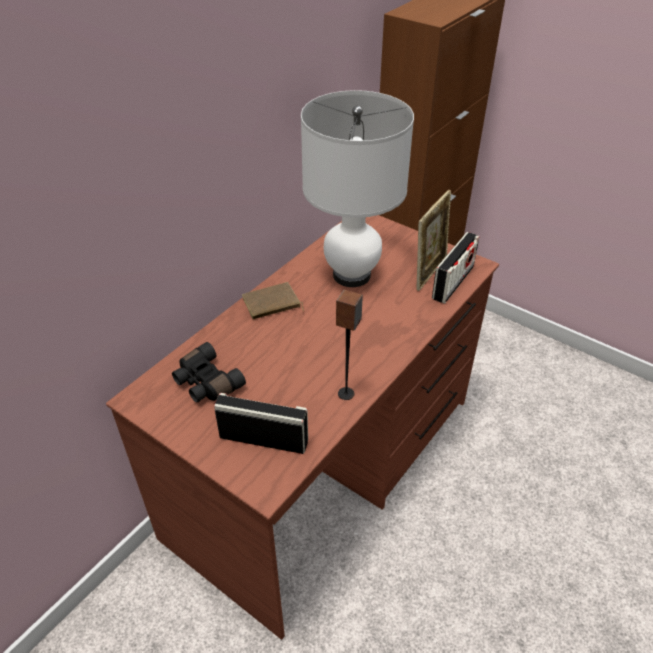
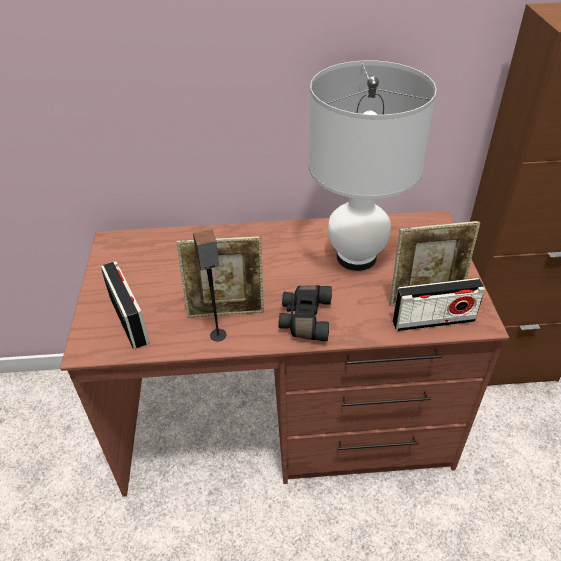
camera: 50 degrees right, 0 degrees up
(206, 383) = (155, 260): black binoculars -> black binoculars (304, 319)
(271, 304) = (268, 239): brown book -> none
(325, 374) = (226, 311): none -> picture frame

